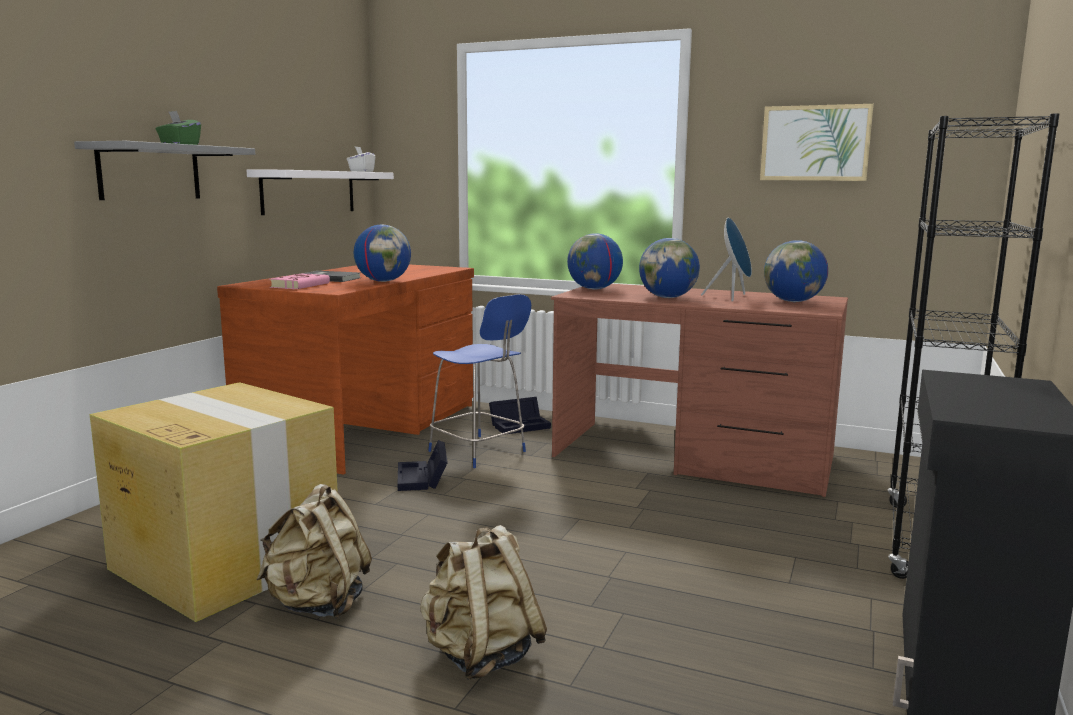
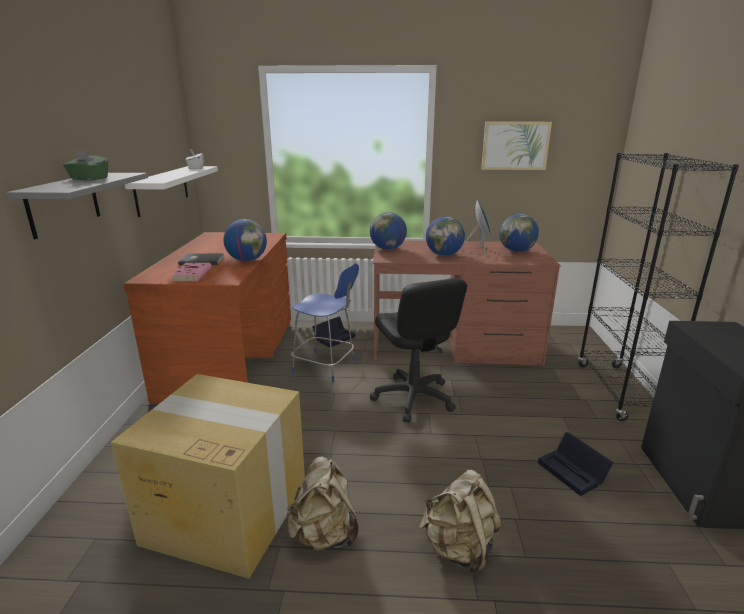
camera: 20 degrees left, 10 degrees up
(422, 479) = (307, 399): black storage box -> black storage box (574, 472)
(571, 500) = (413, 398): none -> black office chair

